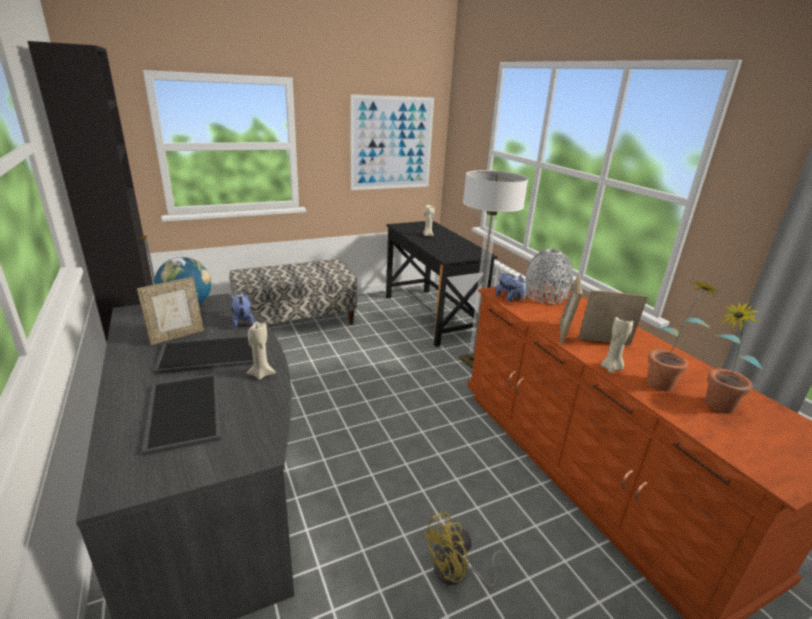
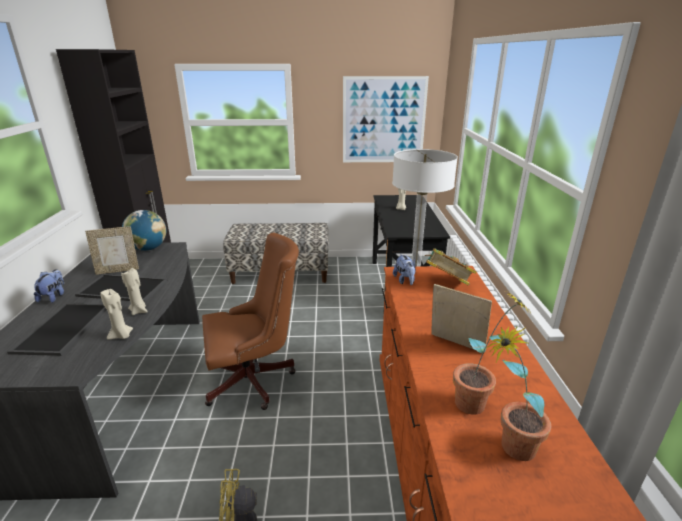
camera: 25 degrees right, 0 degrees up
(243, 321) = (171, 266): plush toy -> plush toy (53, 296)
(354, 434) = (255, 379): none -> brown office chair
(545, 295) = (446, 283): grey vase -> book
(564, 333) = (422, 326): picture frame -> none
(611, 368) = (431, 373): beige candle -> beige candle (121, 336)

